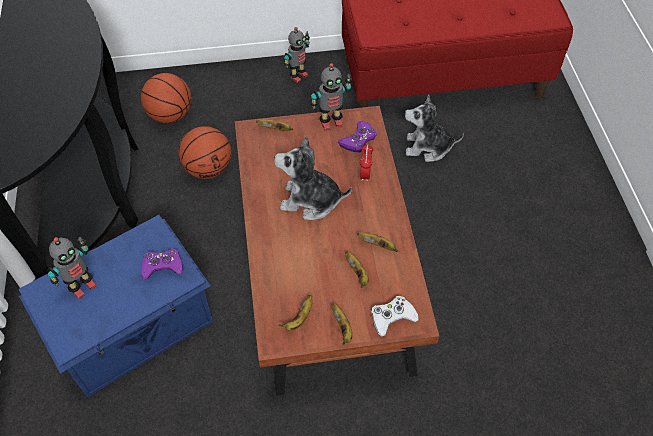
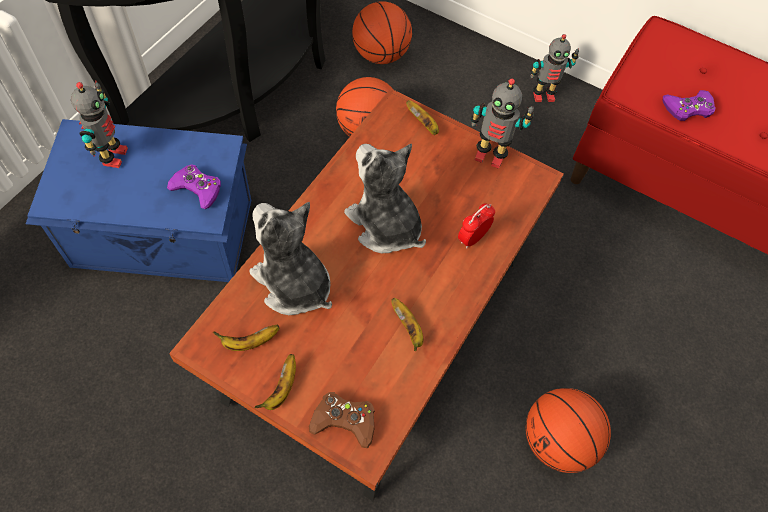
camera: 35 degrees right, 5 degrees up
(82, 286) = (113, 156): toy robot -> toy robot turned 75 degrees counterclockwise
(358, 140) = (501, 195): purple game controller -> purple game controller (688, 108)
(358, 273) = (356, 342): banana -> none
(392, 317) = (344, 421): white game controller -> brown game controller
(427, 147) = (617, 264): plush toy -> plush toy (293, 283)
(481, 266) = (557, 440): none -> basketball

